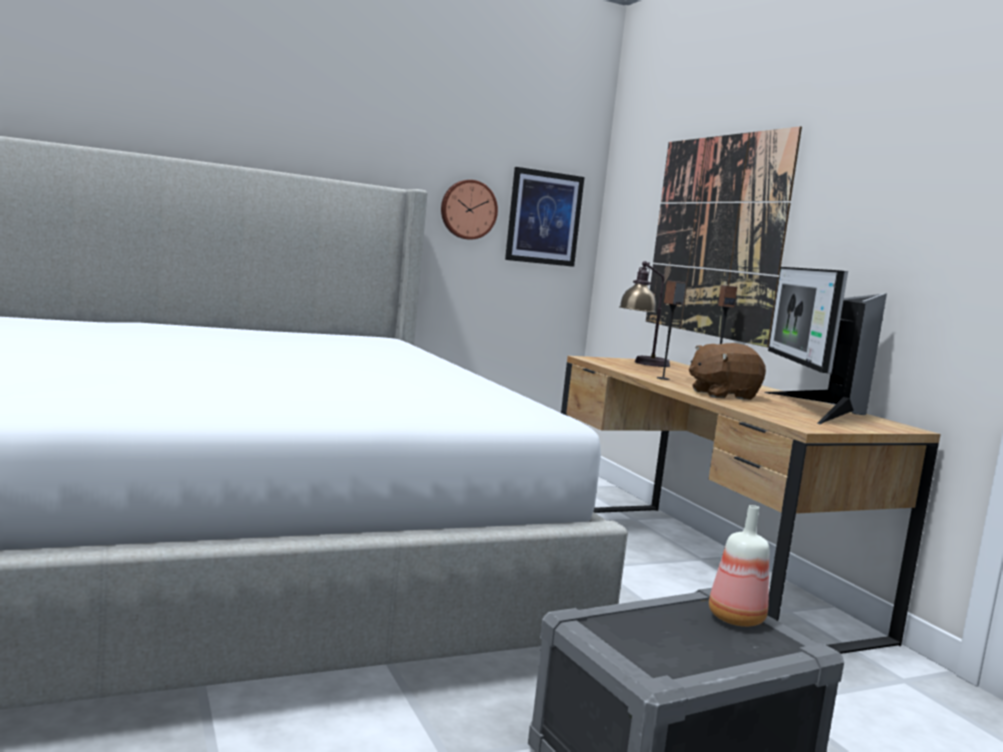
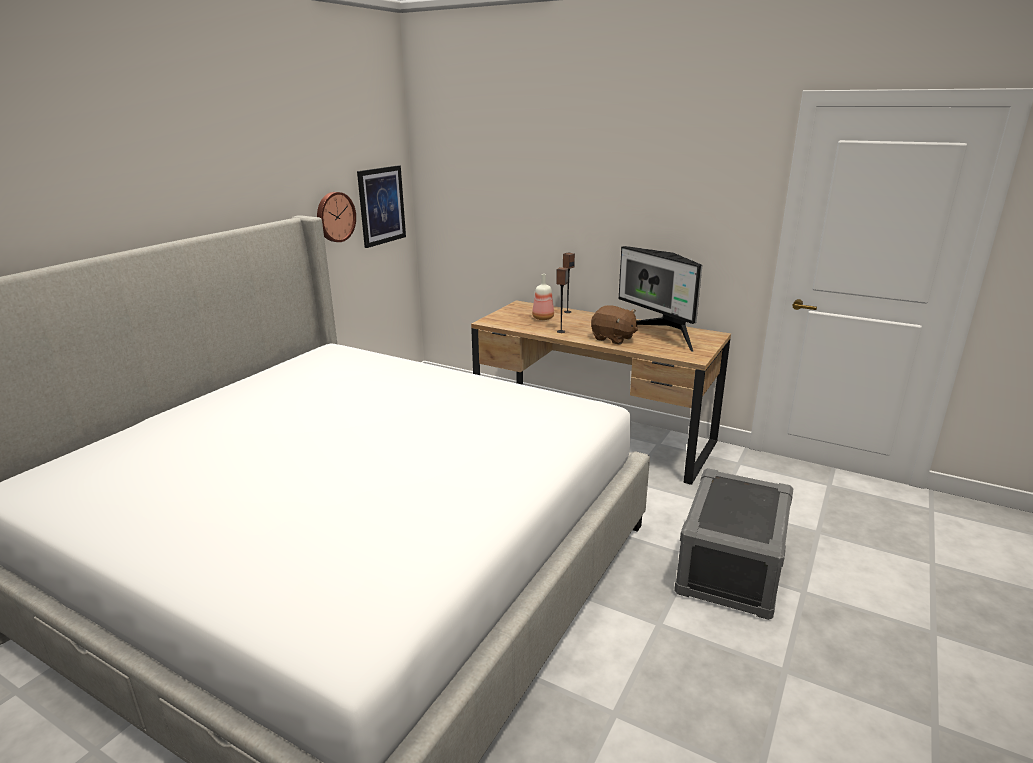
camera: 35 degrees left, 15 degrees up
(641, 363) = (516, 314): table lamp -> none
(715, 236) = (539, 214): picture -> none
(722, 395) = (613, 338): brown plush toy -> brown plush toy turned 90 degrees counterclockwise
(735, 619) = (739, 487): bottle -> bottle (543, 318)

